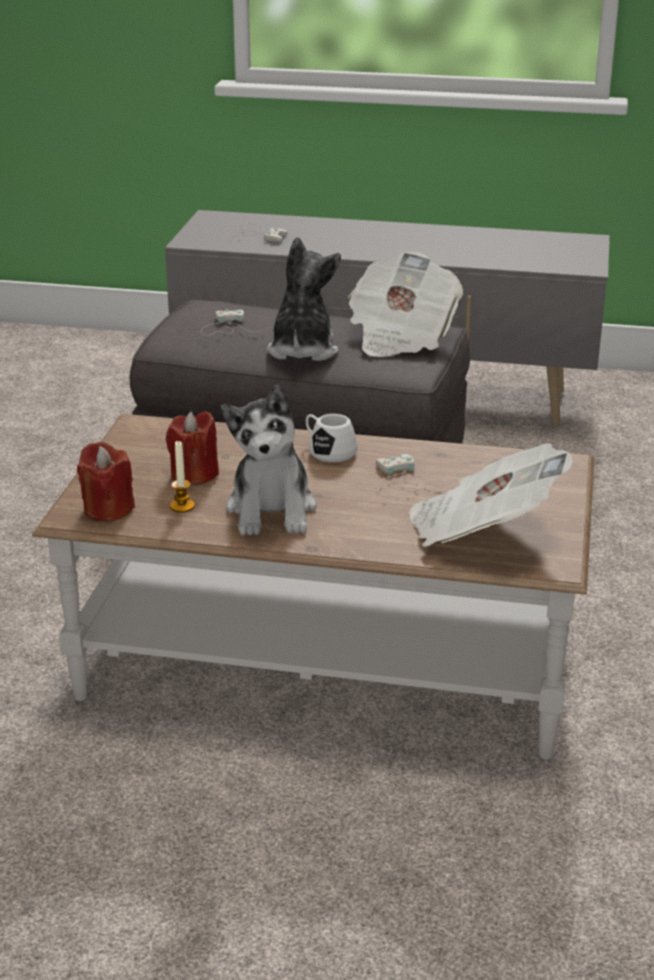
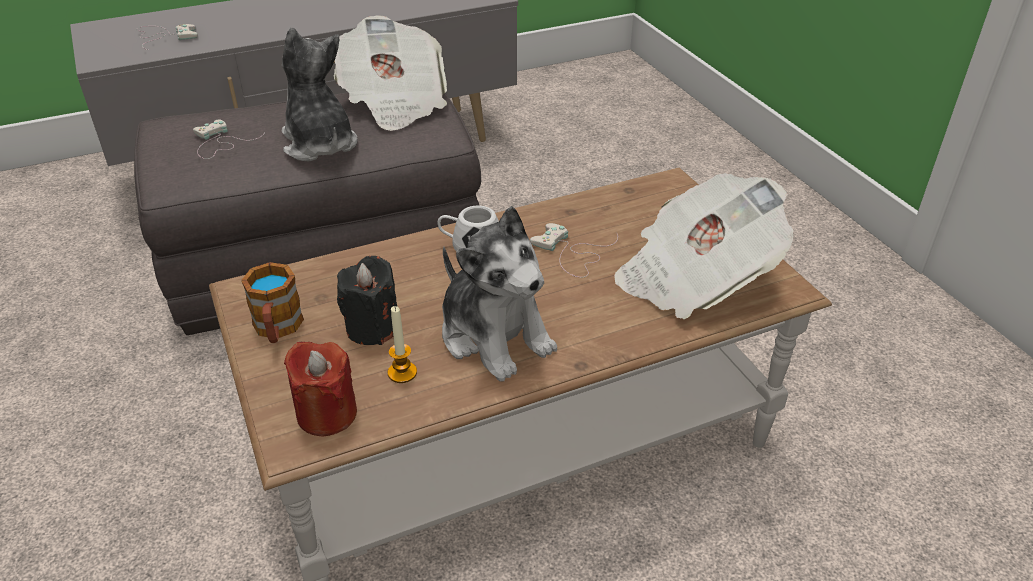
camera: 35 degrees left, 10 degrees up
(131, 453) = (277, 329): none -> mug
(194, 474) = (372, 327): red candle -> black candle

